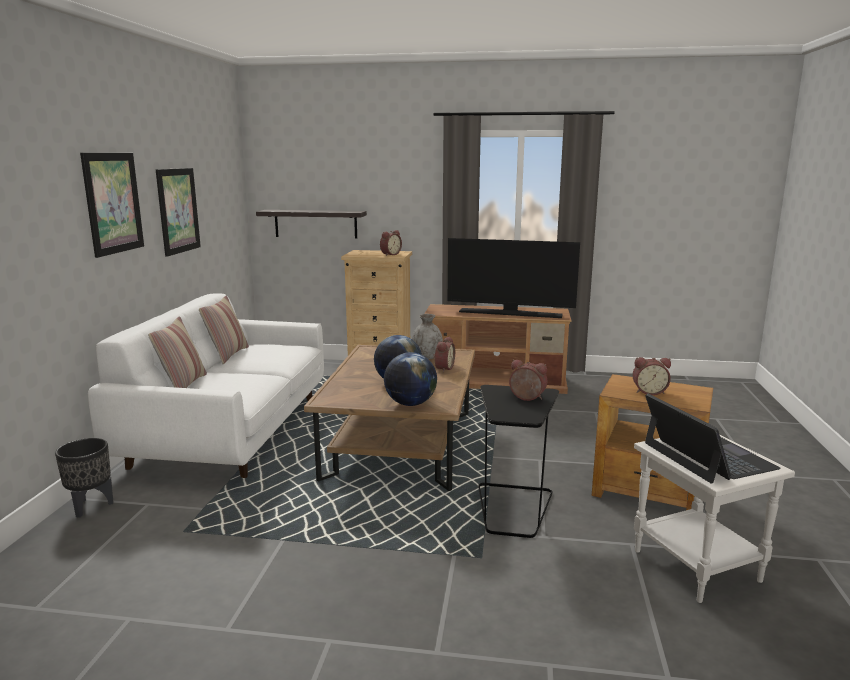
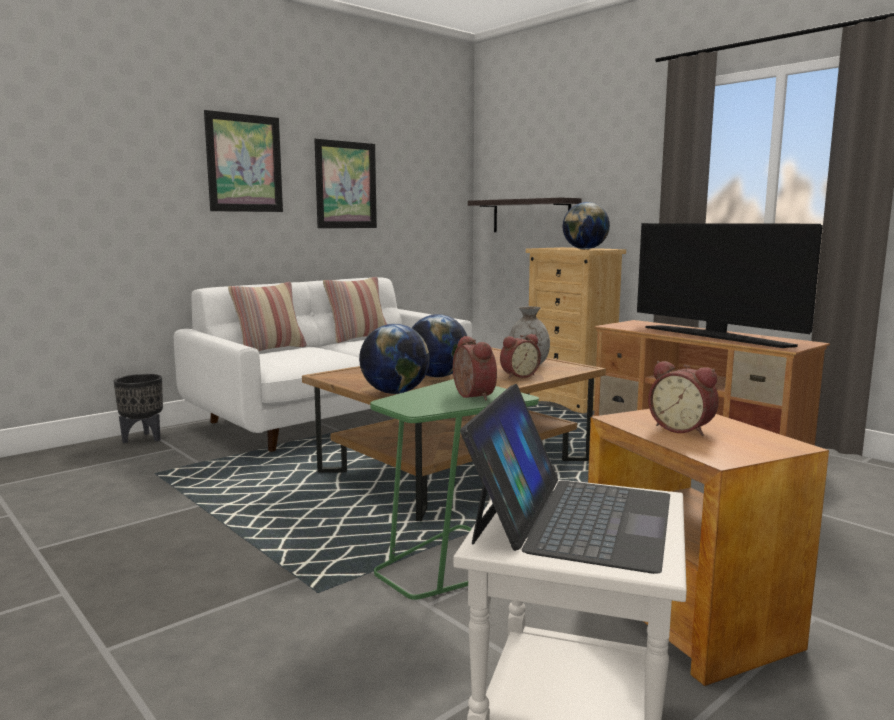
camera: 40 degrees right, 5 degrees down
(390, 254) = (585, 249): alarm clock -> globe
(513, 509) = (451, 564): black side table -> green side table

